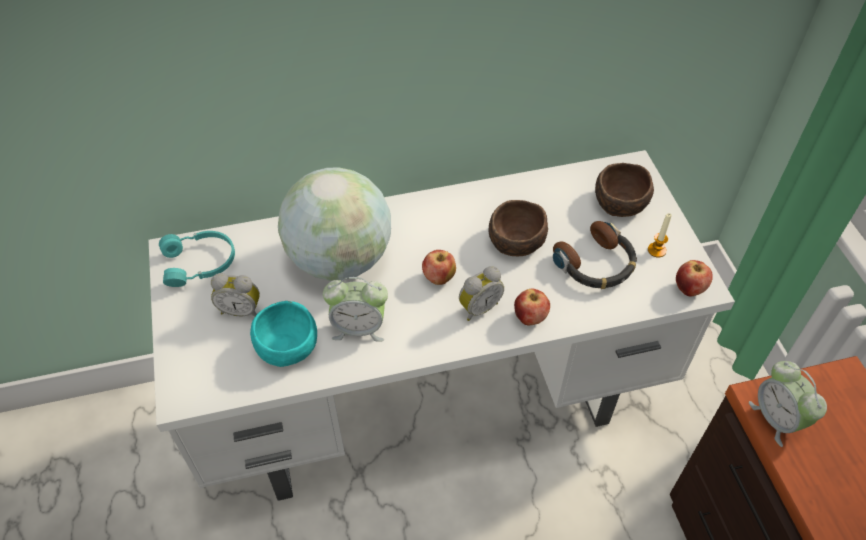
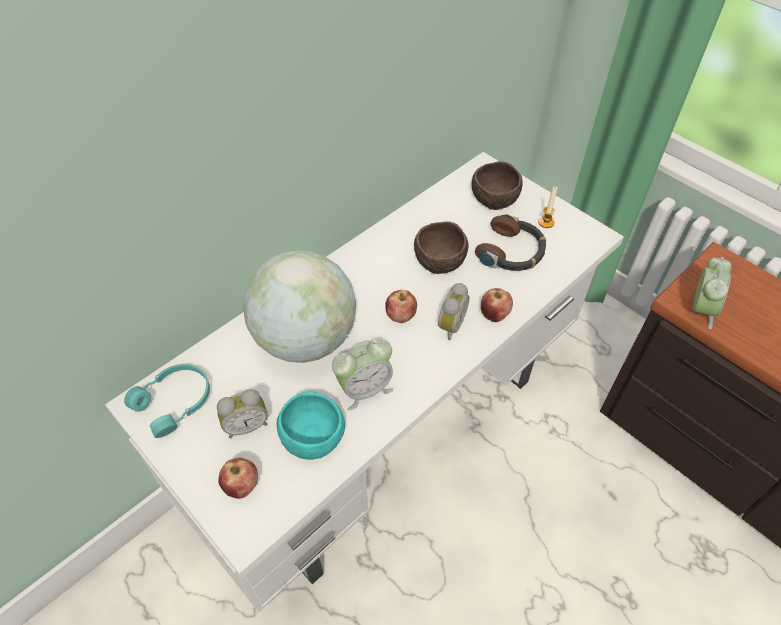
camera: 30 degrees left, 0 degrees up
(689, 289) = (588, 241): apple -> apple (242, 486)
(776, 419) = (700, 309): alarm clock -> alarm clock turned 105 degrees counterclockwise

